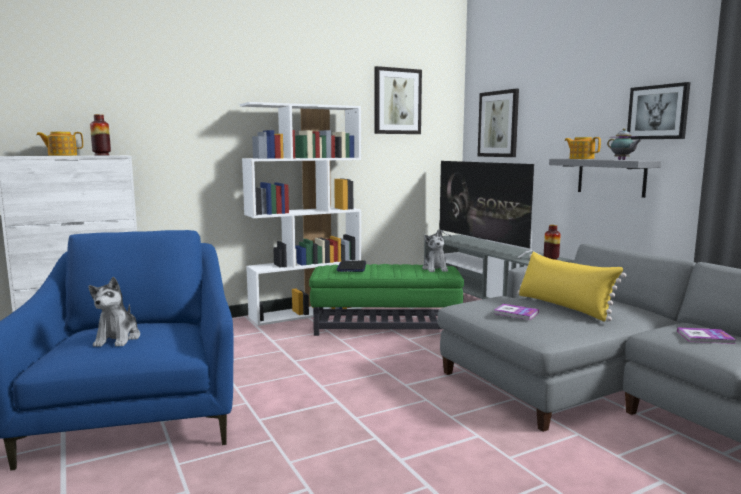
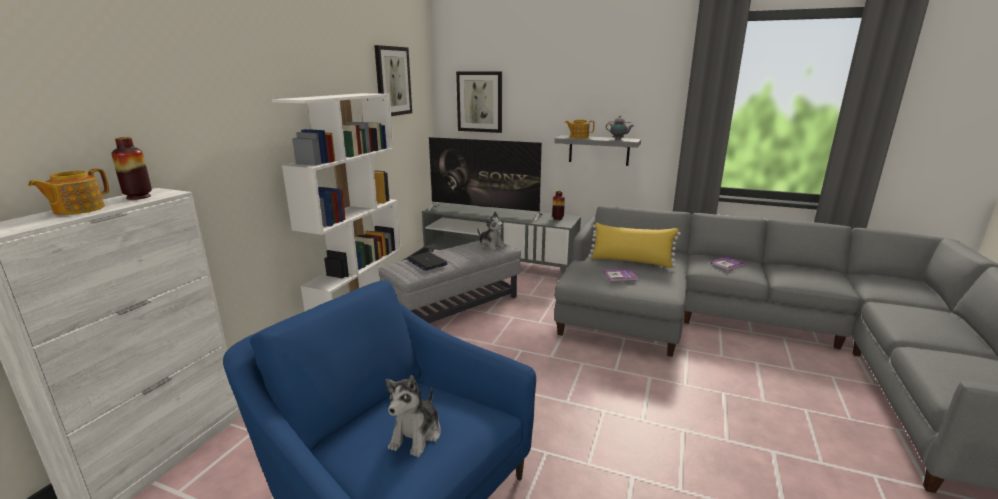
camera: 40 degrees left, 10 degrees up
(118, 339) = (416, 435): plush toy -> plush toy turned 60 degrees clockwise
(385, 327) = (454, 307): green ottoman -> grey ottoman
(658, 112) = (638, 103): picture -> none

